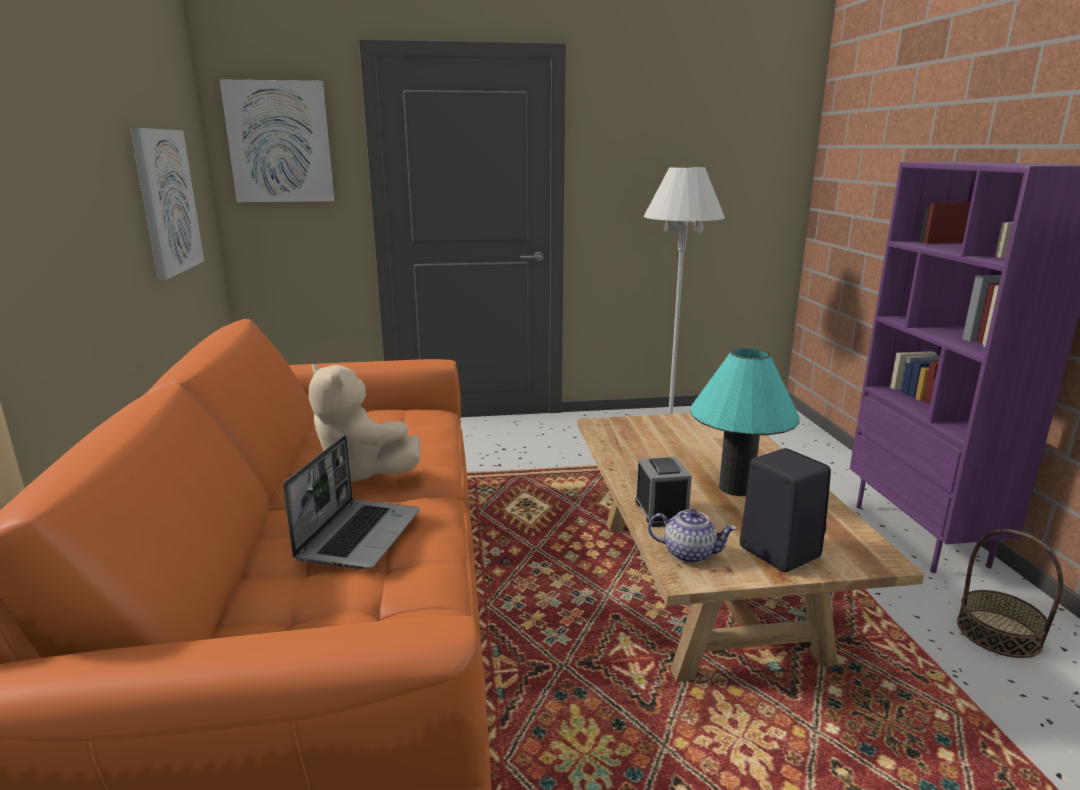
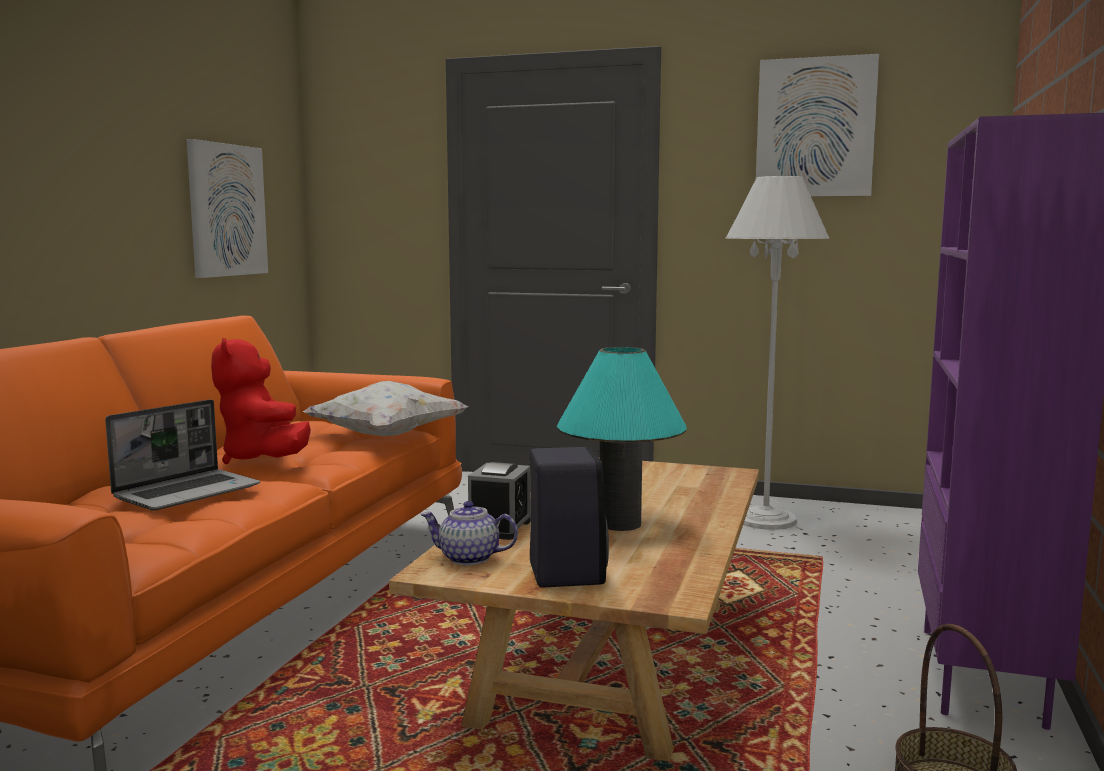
camera: 25 degrees right, 10 degrees down
(280, 142) = (368, 163): picture -> picture (815, 128)
(361, 474) = (263, 459): beige plush toy -> red plush toy
(427, 422) = (386, 436): none -> white pillow
(689, 553) = (468, 558): teapot -> teapot turned 150 degrees clockwise

